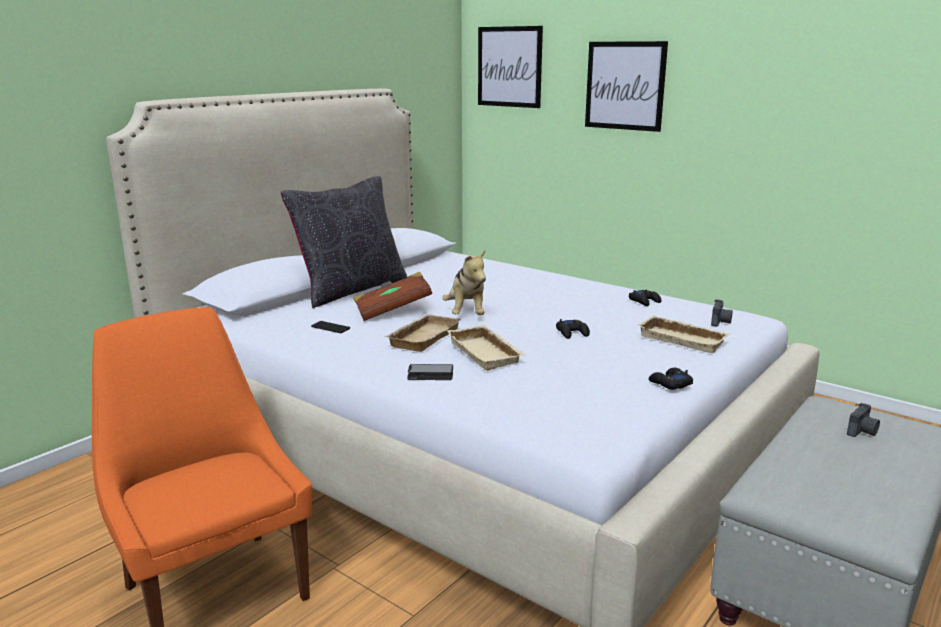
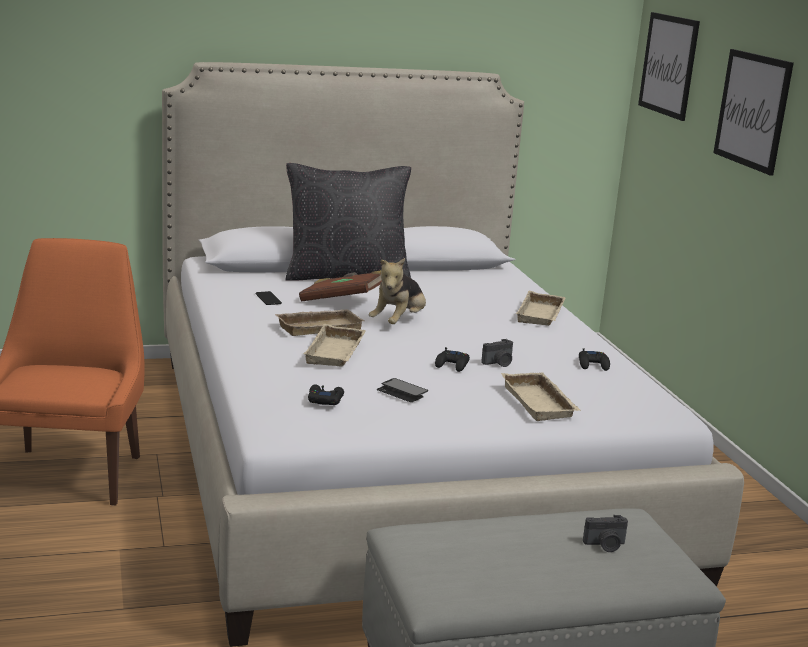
camera: 35 degrees right, 0 degrees up
(430, 374) = (267, 352): phone -> phone (402, 392)
(541, 278) = (542, 315): none -> beige tray
(670, 384) = (435, 425): black game controller -> black game controller (325, 400)
(721, 322) = (622, 404): camera -> camera (499, 363)

